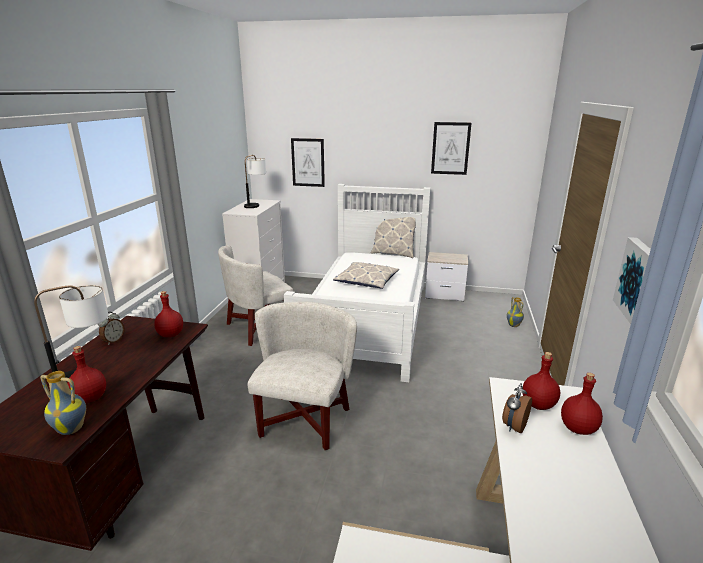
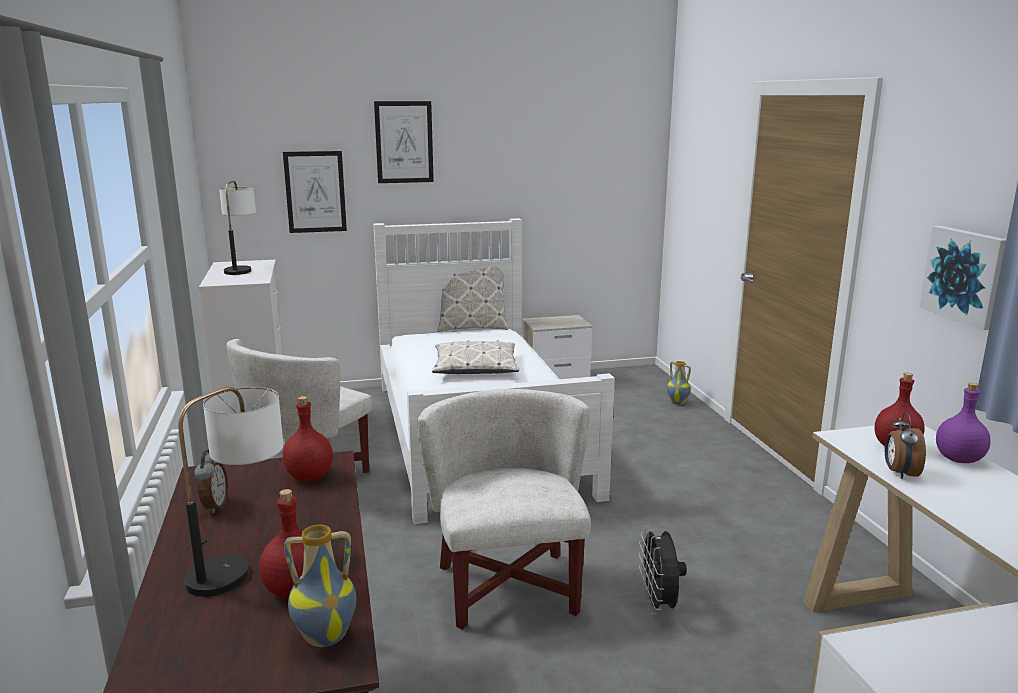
camera: 25 degrees left, 5 degrees down
(379, 460) = (658, 605): none -> black fan
(450, 148) = (543, 158): picture -> picture (404, 142)
(577, 428) = (957, 459): red bottle -> purple bottle

